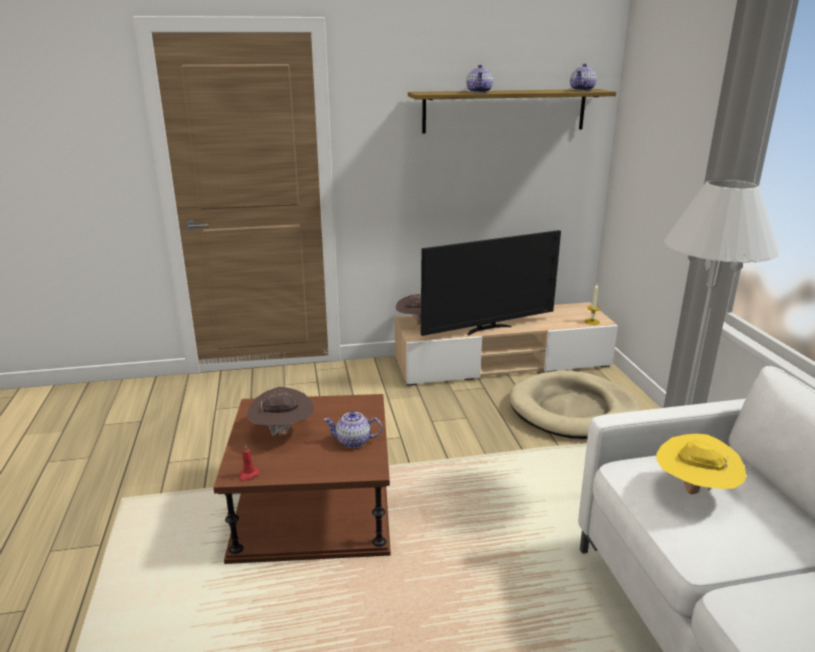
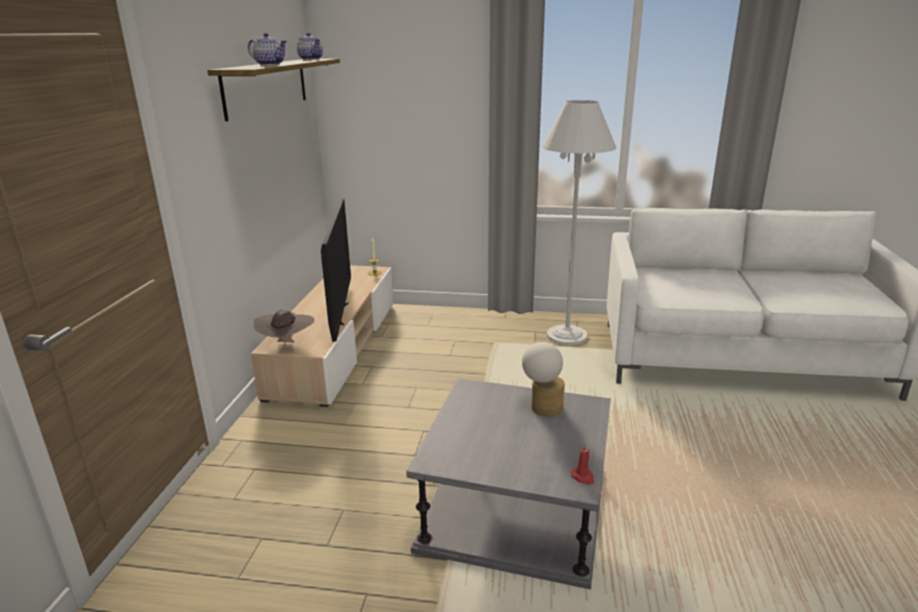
camera: 70 degrees left, 0 degrees up
(283, 432) = (504, 446): brown hat -> none
(313, 507) = (514, 509): brown side table -> grey side table
(354, 441) = (542, 406): teapot -> table lamp
(573, 410) = (443, 338): beige dog bed -> none
(694, 491) = (684, 285): yellow hat -> none

